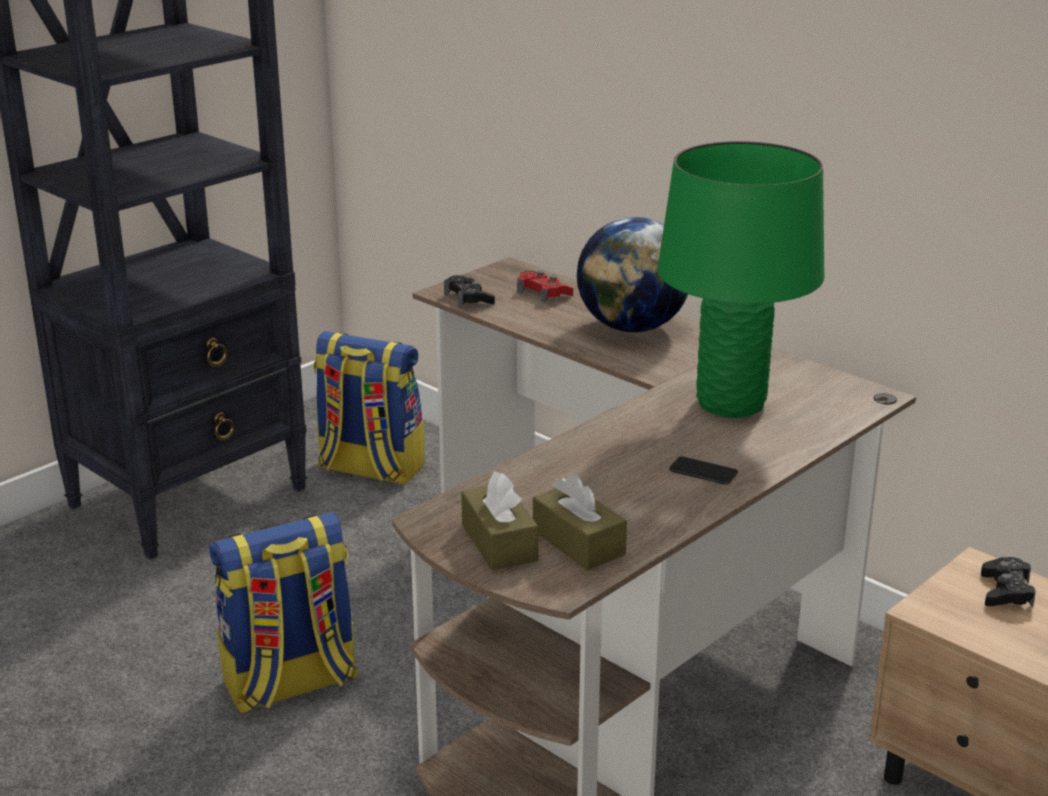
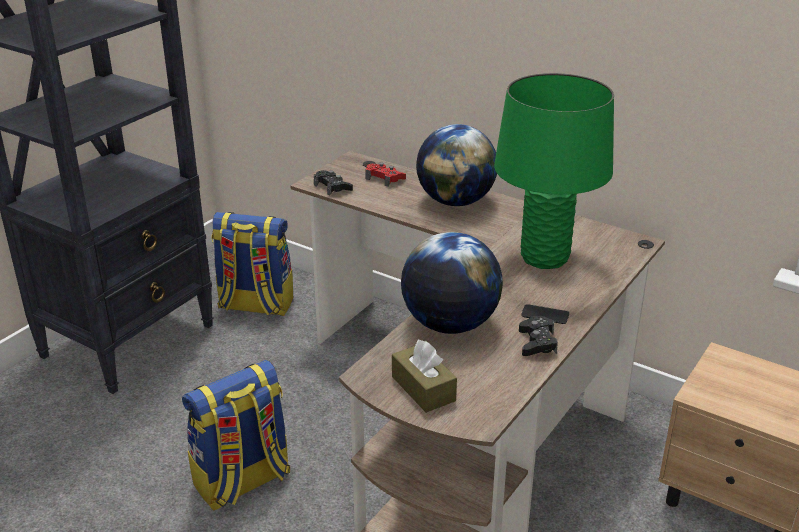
camera: 10 degrees left, 5 degrees up
(565, 472) = (449, 324): none -> globe
(578, 542) = (479, 382): brown tissue box -> none
(1006, 591) = (746, 374): black game controller -> black game controller (537, 343)

